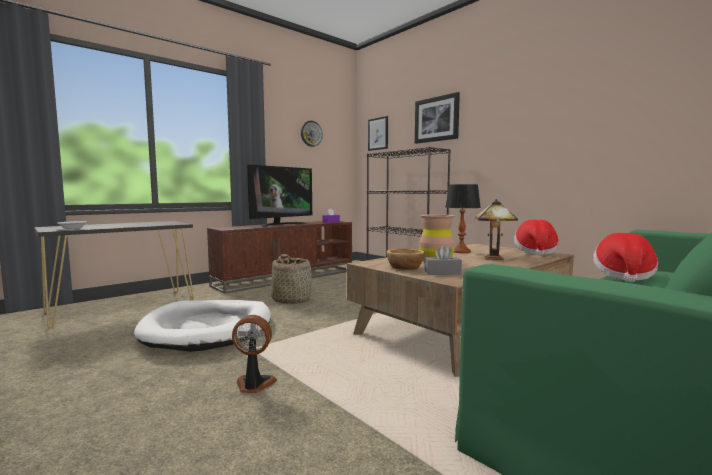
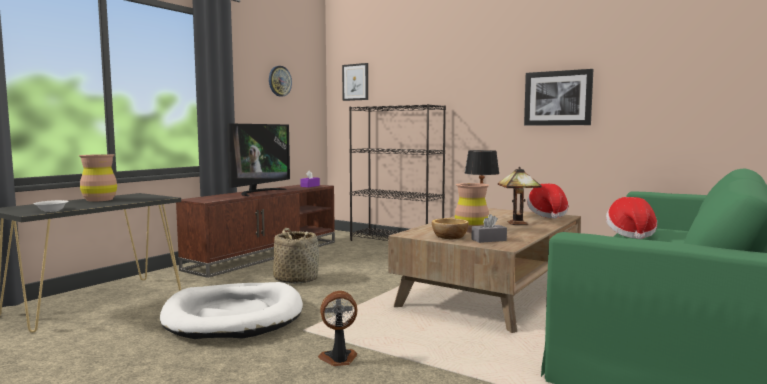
camera: 15 degrees left, 0 degrees up
(130, 223) = (99, 200): none -> brown vase
(436, 119) = (428, 72): picture -> picture (557, 98)

